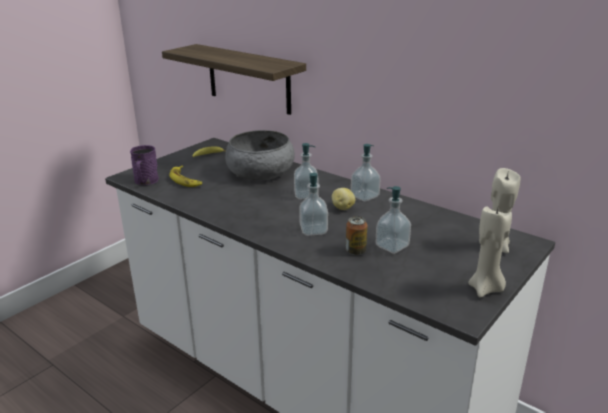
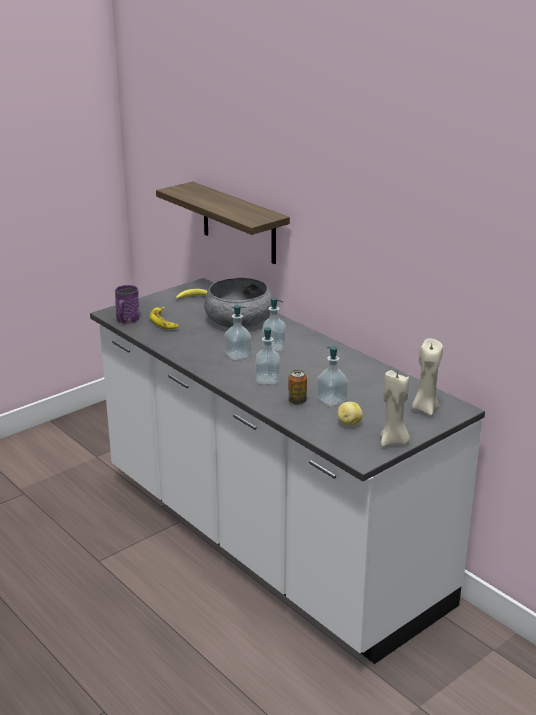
camera: 10 degrees right, 0 degrees up
(342, 208) = (303, 362): potato -> potato (349, 423)
(364, 196) = (329, 353): soap dispenser -> soap dispenser (238, 355)

